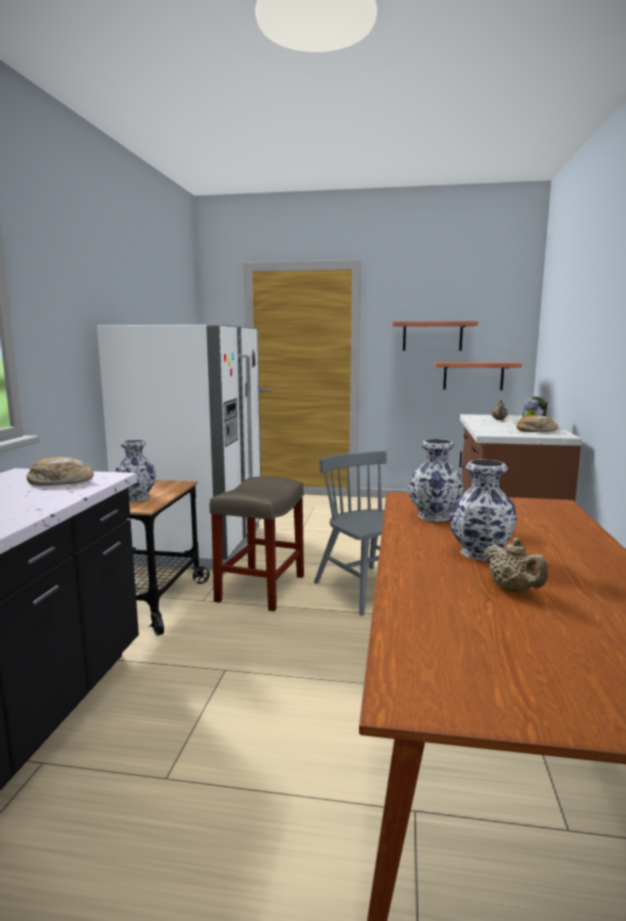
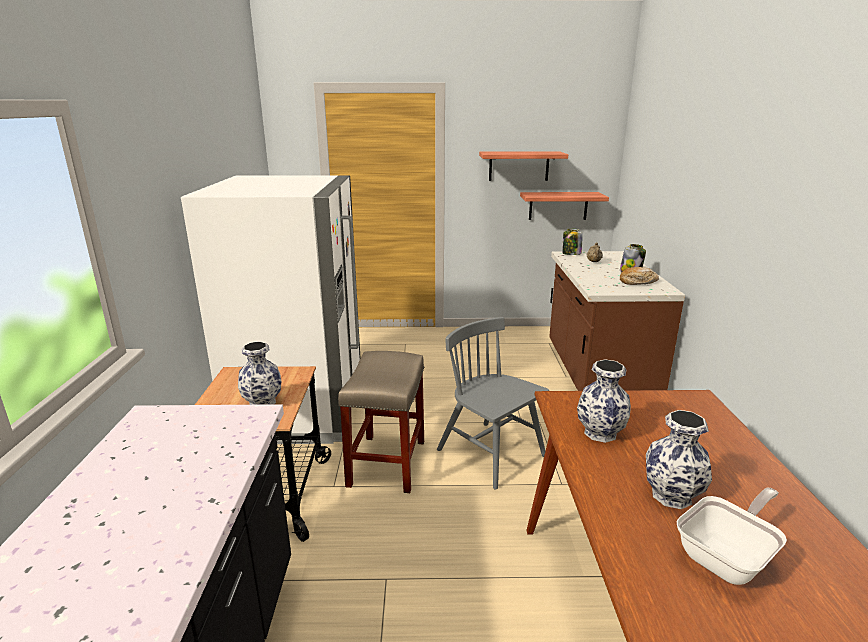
camera: 10 degrees left, 10 degrees up
(61, 482) = (207, 434): bread -> none
(479, 415) = (571, 254): none -> jar
(513, 589) = (728, 557): beige teapot -> frying pan

